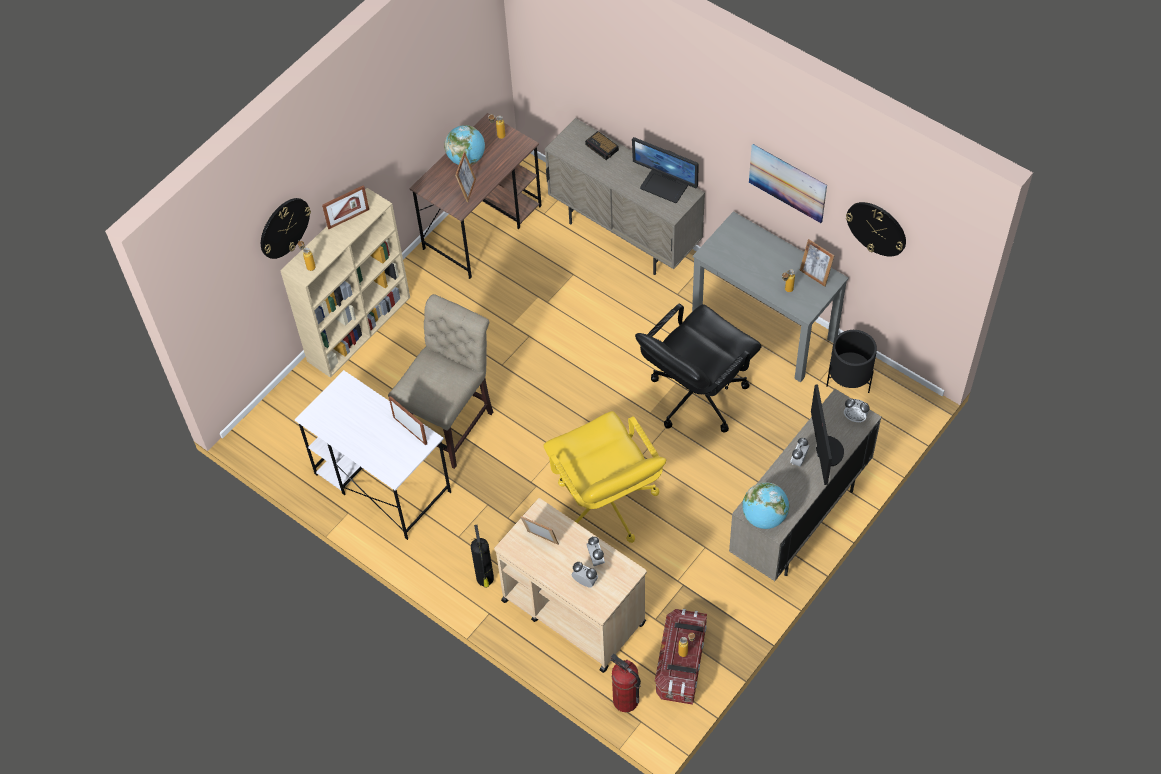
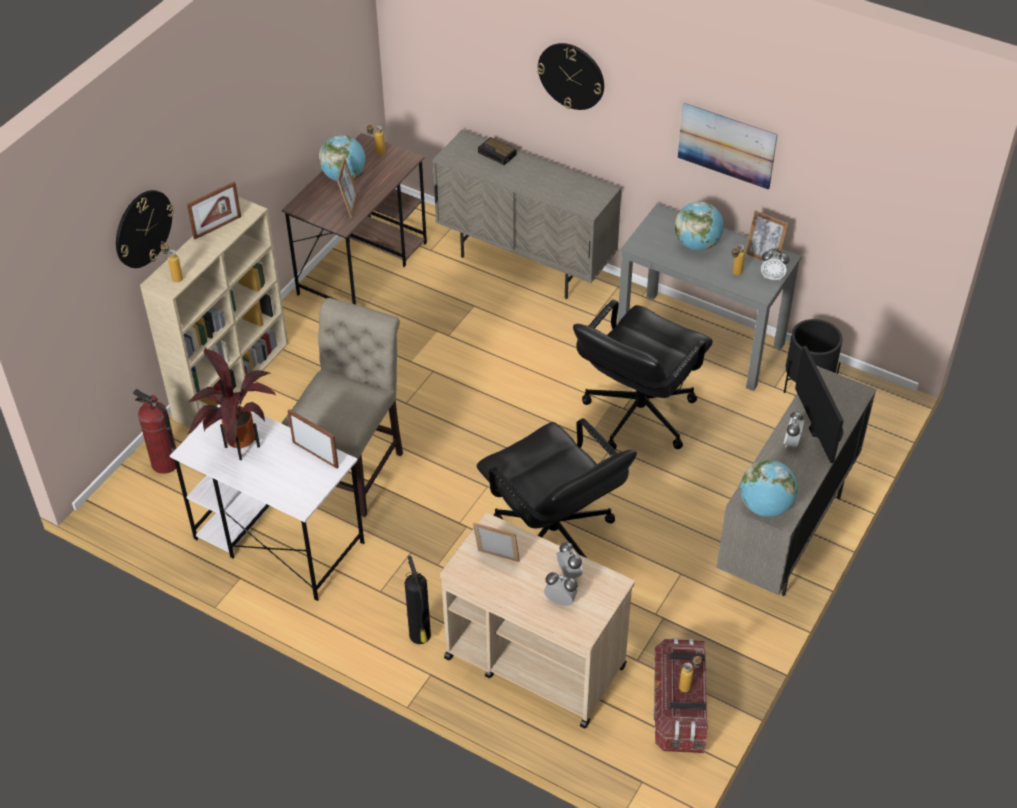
camera: 10 degrees left, 10 degrees down
(349, 418) = (238, 447): none -> potted plant
(606, 504) = (554, 538): yellow office chair -> black office chair
(625, 700) = (618, 758): fire extinguisher -> fire extinguisher (165, 463)
(665, 186) = (575, 184): monitor -> none
(760, 257) = (697, 244): none -> globe
(855, 417) = (846, 392): alarm clock -> alarm clock (772, 276)
(876, 228) = (840, 178): wall clock -> wall clock (571, 76)

